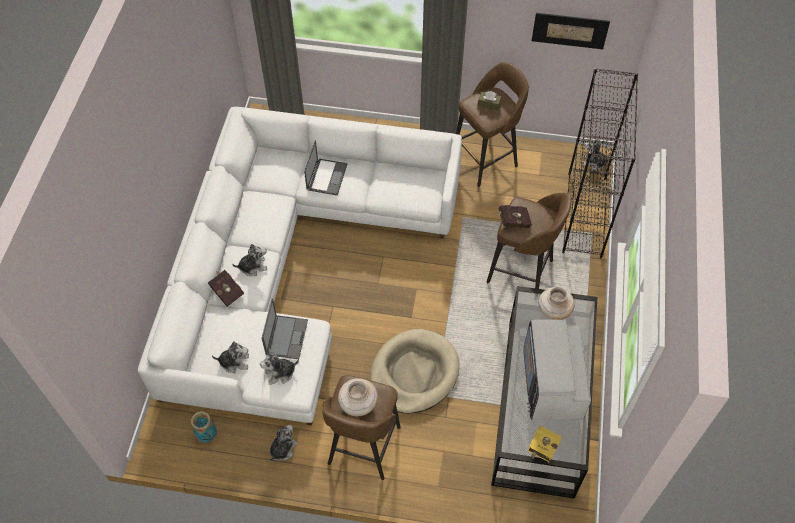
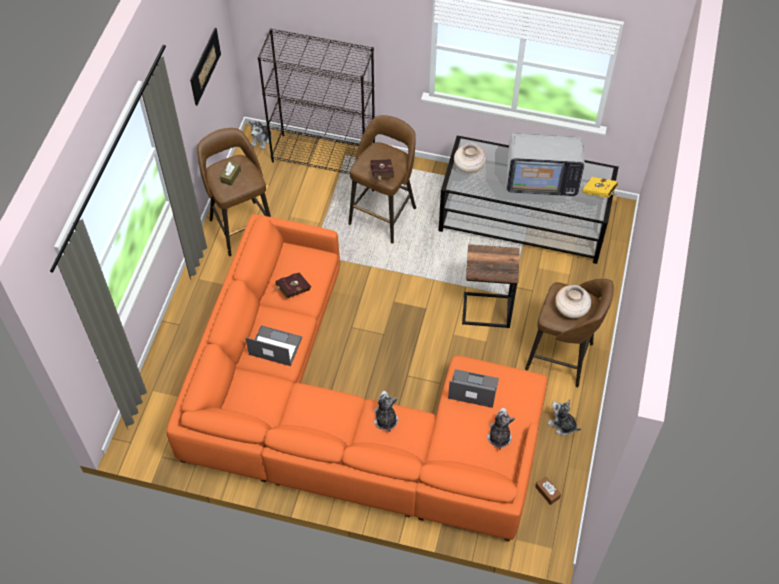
camera: 85 degrees left, 0 degrees up
(207, 435) = (547, 492): vase -> brown tissue box
(226, 291) = (414, 444): red book -> red book (292, 290)
(280, 373) = (512, 396): plush toy -> none
(290, 260) = (346, 413): white sofa -> orange sofa
(414, 373) = (487, 311): beige dog bed -> side table

